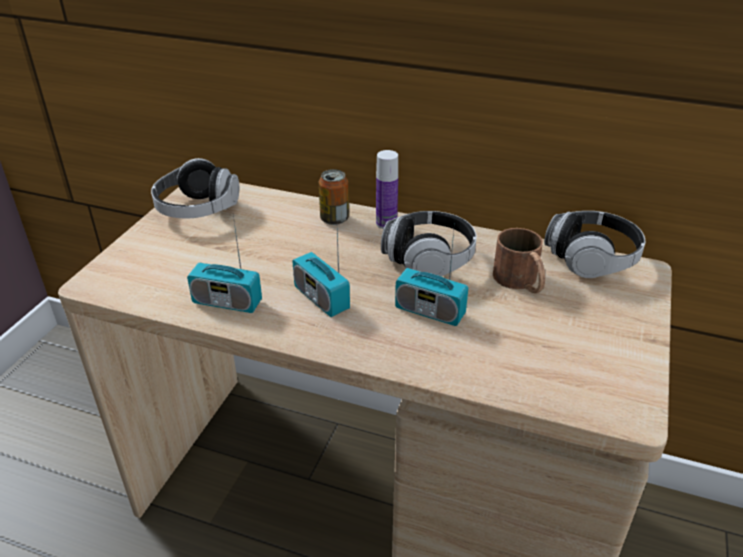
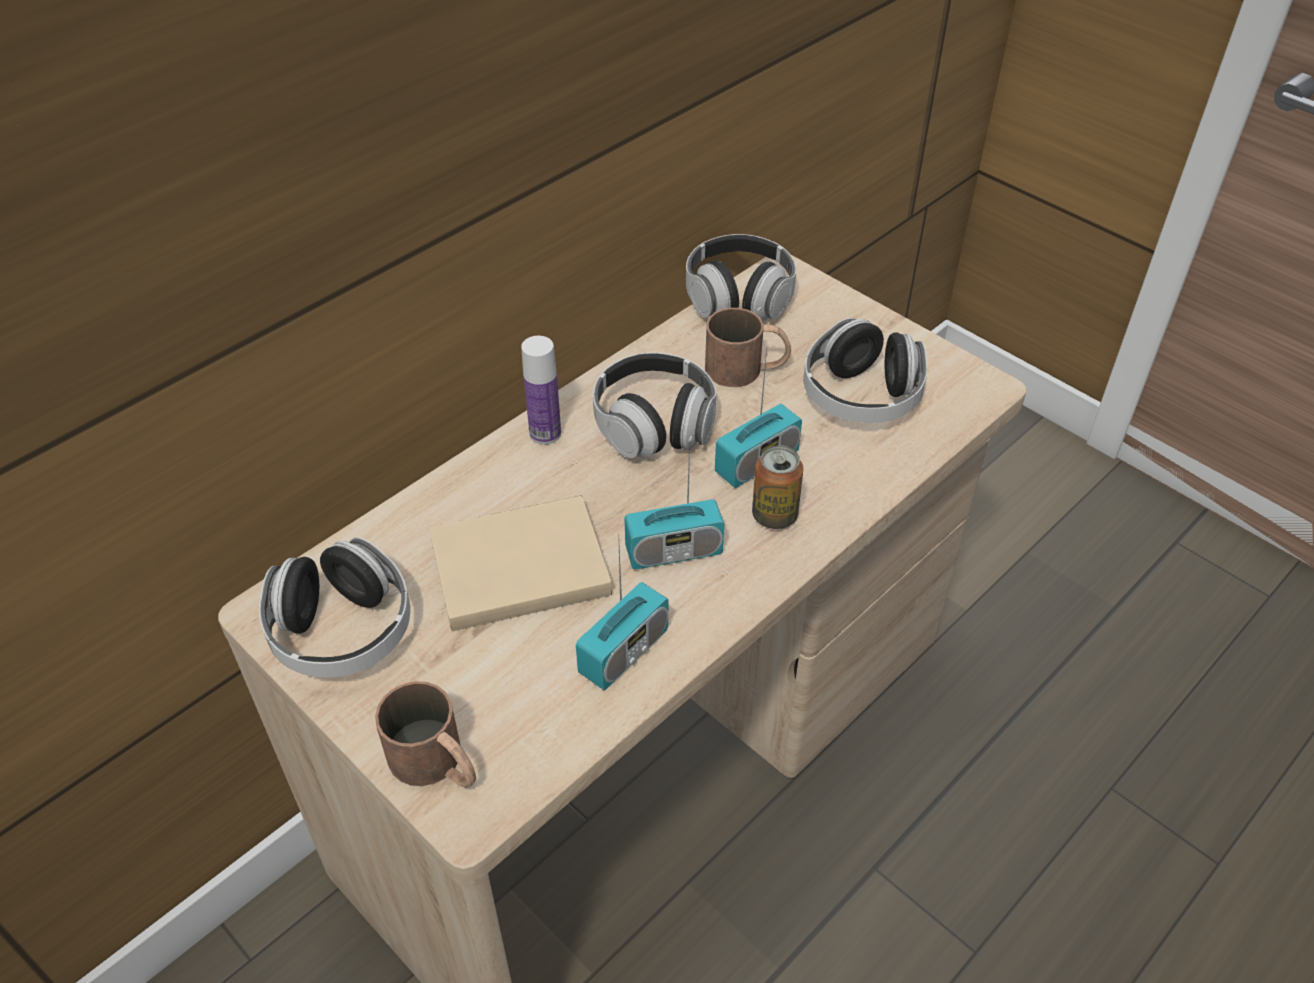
camera: 65 degrees left, 10 degrees up
(122, 263) = (437, 764): none -> brown mug
(272, 245) = (514, 566): none -> beige book
(334, 219) = (495, 481): can -> can (774, 515)
(545, 344) = (861, 397): none -> headphones

